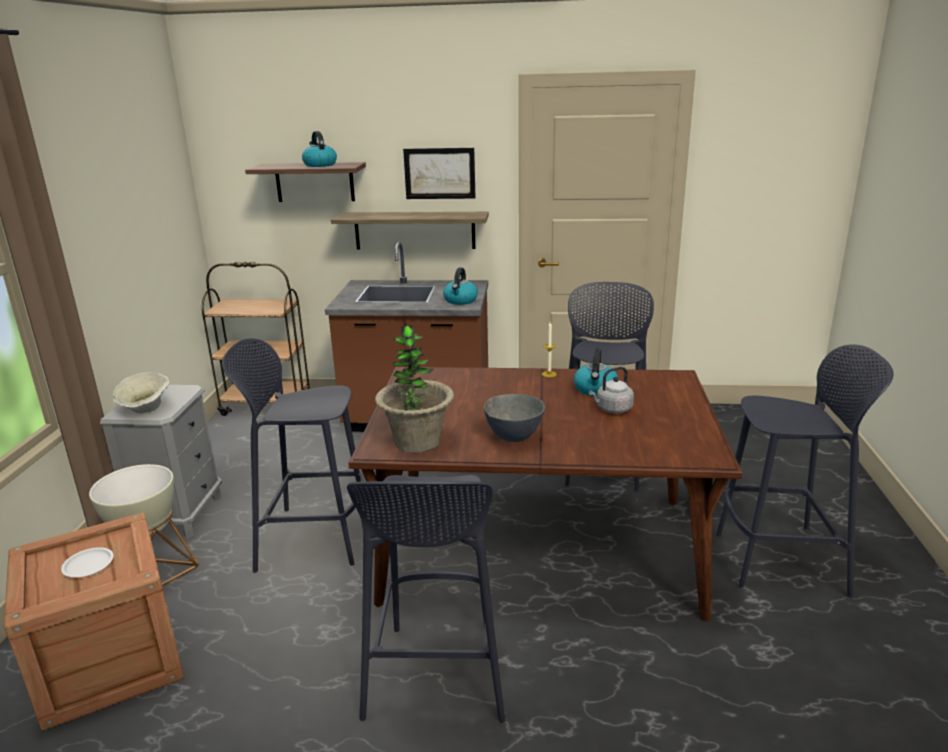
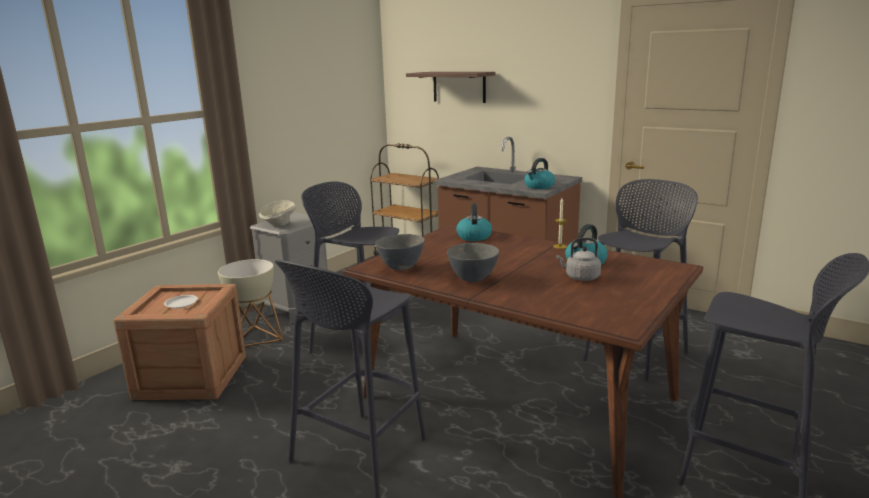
camera: 30 degrees right, 5 degrees down
(319, 165) = (459, 72): kettle -> kettle (474, 236)
(414, 230) = (527, 129): shelf -> none
(417, 442) = (400, 268): potted plant -> grey bowl
(439, 173) = (550, 82): picture -> none

